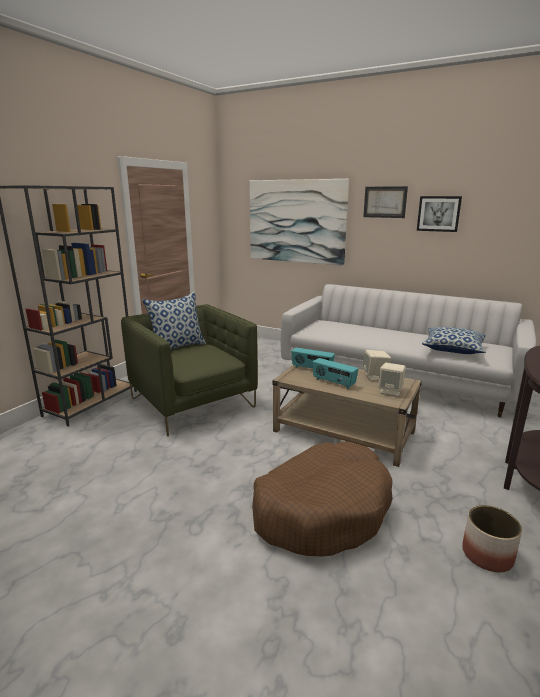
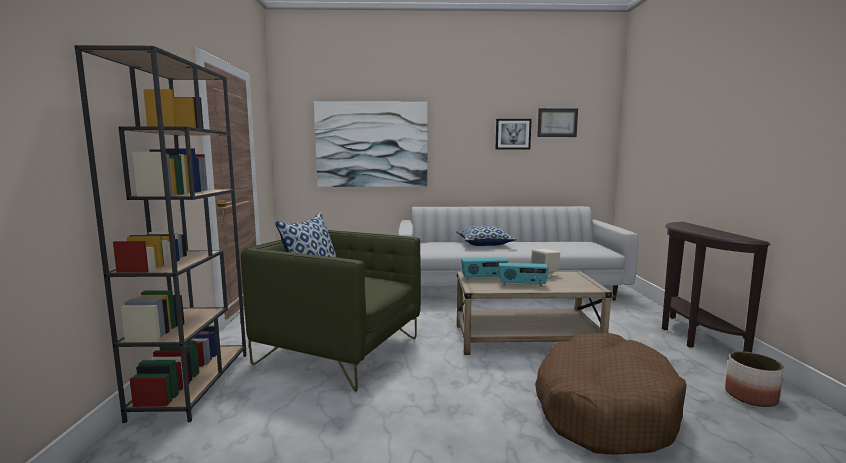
camera: 30 degrees left, 10 degrees down
(385, 202) = (464, 124): picture -> picture (557, 122)
(390, 391) = (576, 282): beige speaker -> none
(453, 349) = (565, 247): pillow -> pillow (484, 244)

